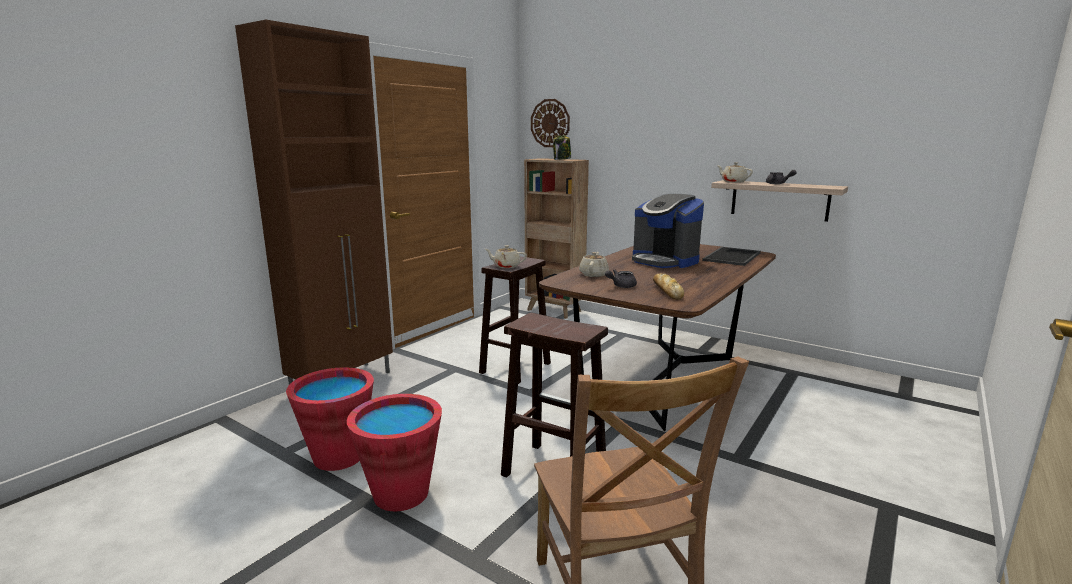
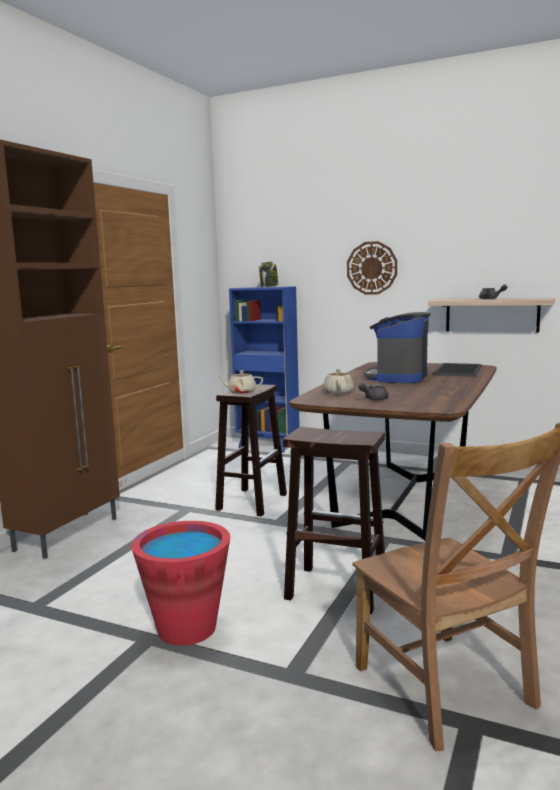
camera: 10 degrees left, 5 degrees down
(339, 456) = (100, 603): red bucket -> none
(550, 123) = (251, 251): wall clock -> wall clock (372, 268)
(554, 311) = (268, 446): brown bookcase -> blue bookcase
(664, 261) = (397, 377): coffee machine -> coffee machine turned 75 degrees clockwise
(667, 291) = (420, 400): bread -> none
(733, 182) = (448, 299): beige teapot -> none

